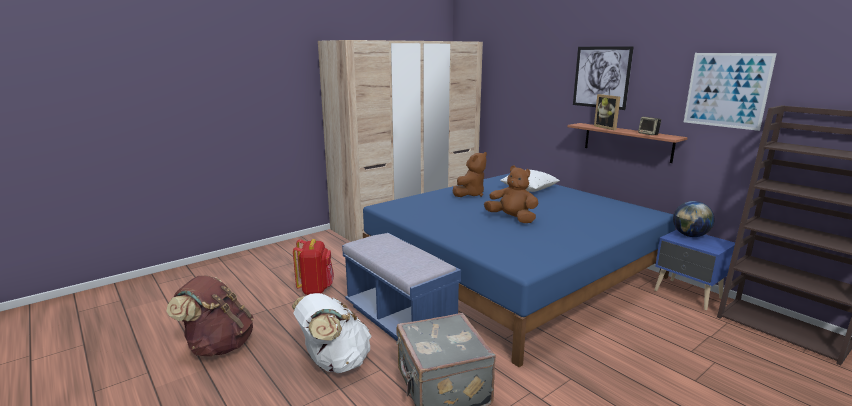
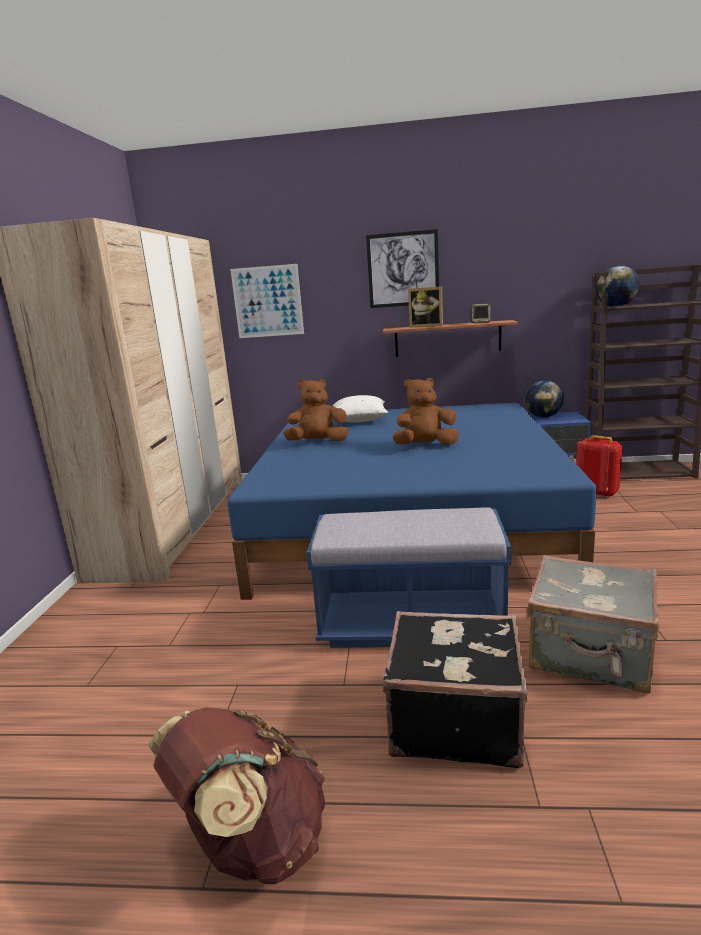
camera: 45 degrees left, 0 degrees up
(316, 289) = (231, 661): red backpack -> red backpack (596, 493)
(334, 363) = (454, 718): white backpack -> black suitcase
(470, 194) = (318, 442): brown plush toy -> brown plush toy turned 90 degrees counterclockwise
(726, 90) = (543, 265): picture -> picture (267, 301)
(783, 146) = (616, 307): none -> globe

